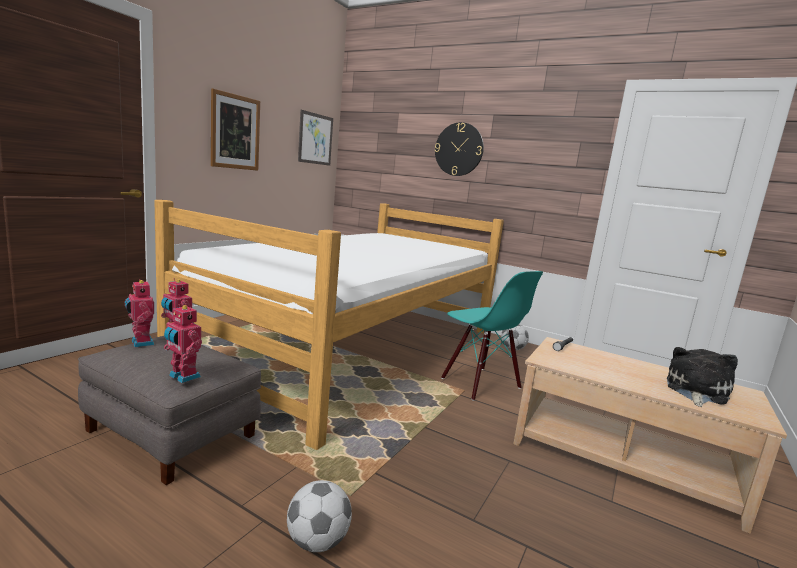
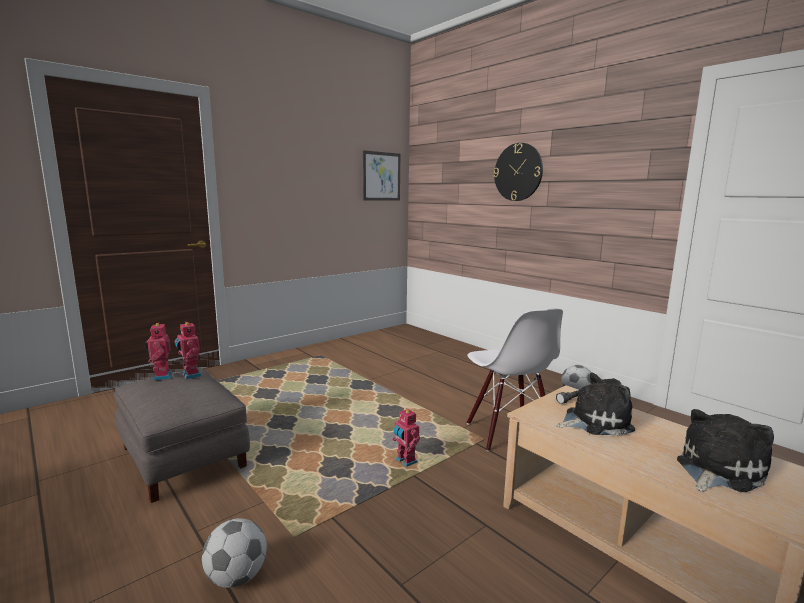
camera: 20 degrees right, 0 degrees up
(183, 377) = (166, 409): toy robot -> toy robot (405, 462)
(235, 132) = (294, 180): picture -> none
(357, 348) = (397, 386): bed -> none
(480, 383) = (508, 432): turquoise chair -> white chair
(592, 363) = (594, 421): none -> plush toy

